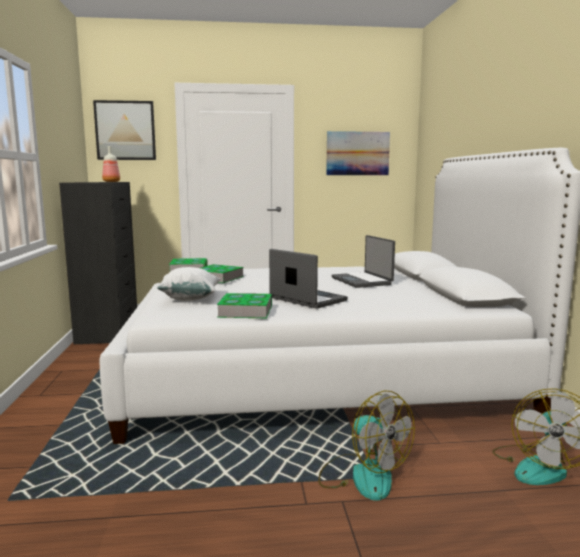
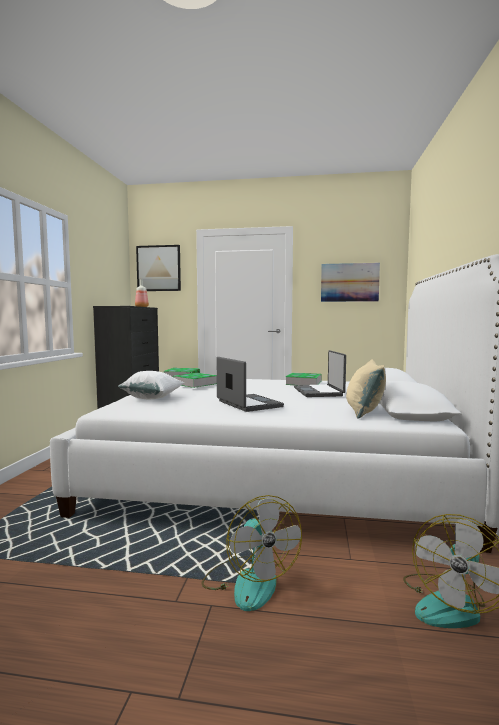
camera: 15 degrees right, 5 degrees down
(245, 311) = (182, 410): book -> book (303, 383)
(429, 301) = (364, 412): none -> beige pillow

